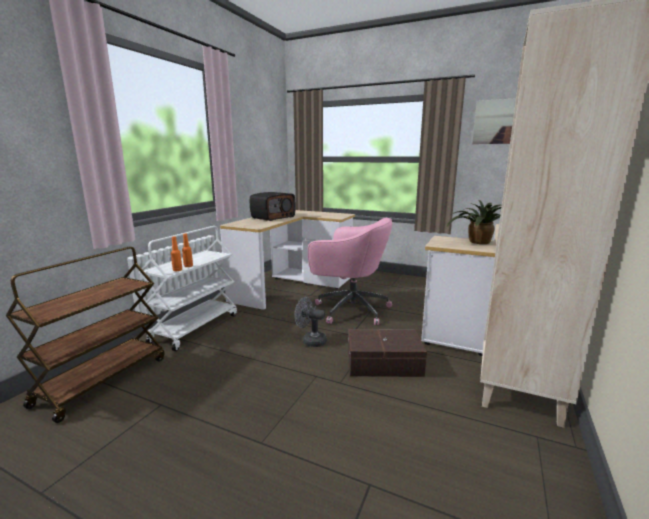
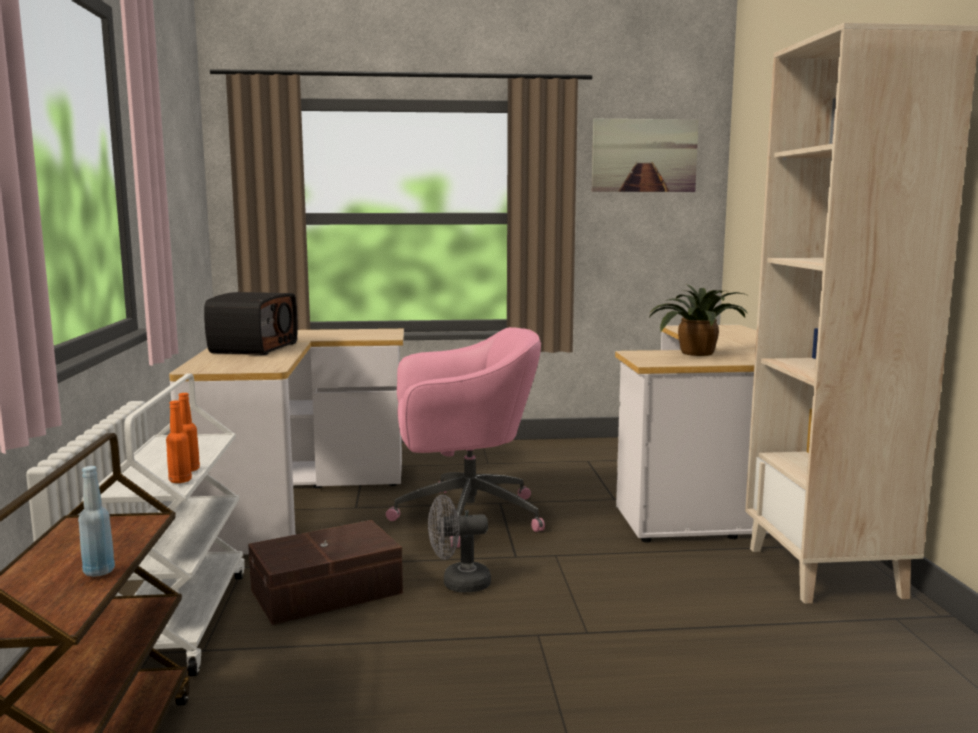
camera: 30 degrees left, 5 degrees down
(89, 301) = (99, 572): none -> blue bottle
(384, 364) = (621, 586): brown storage box -> brown storage box (328, 592)

